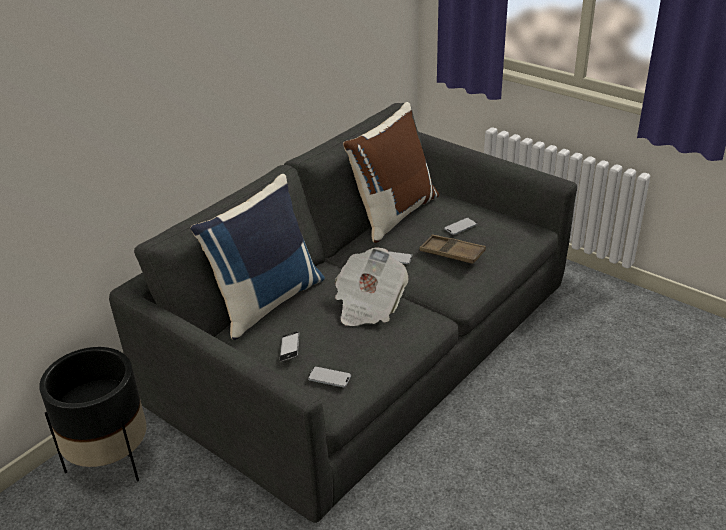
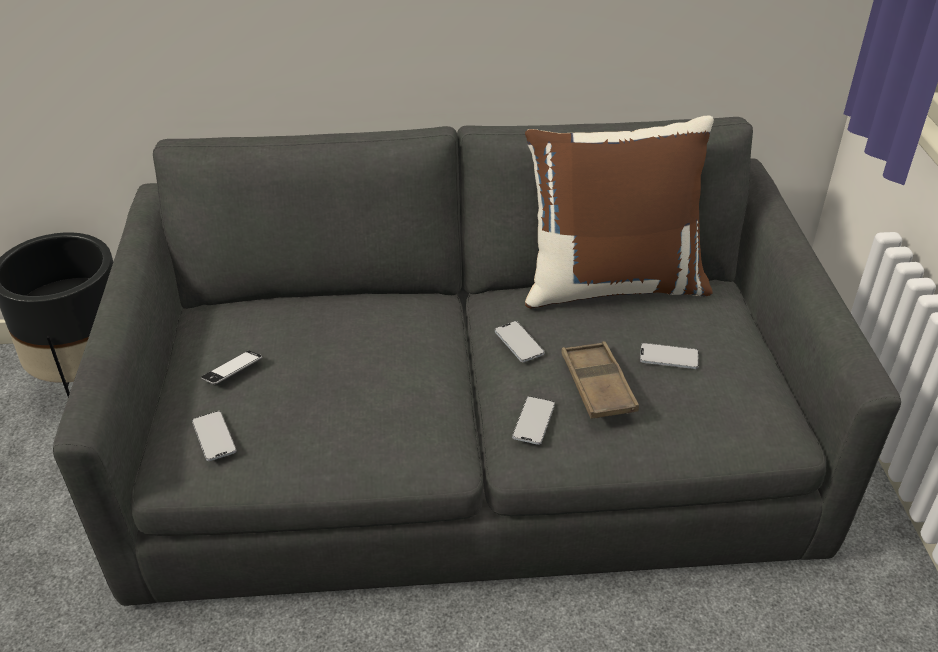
camera: 45 degrees right, 5 degrees up
(266, 301) = (305, 299): blue pillow -> none
(368, 305) = (391, 381): newspaper -> none
(447, 282) = (533, 421): none -> phone

